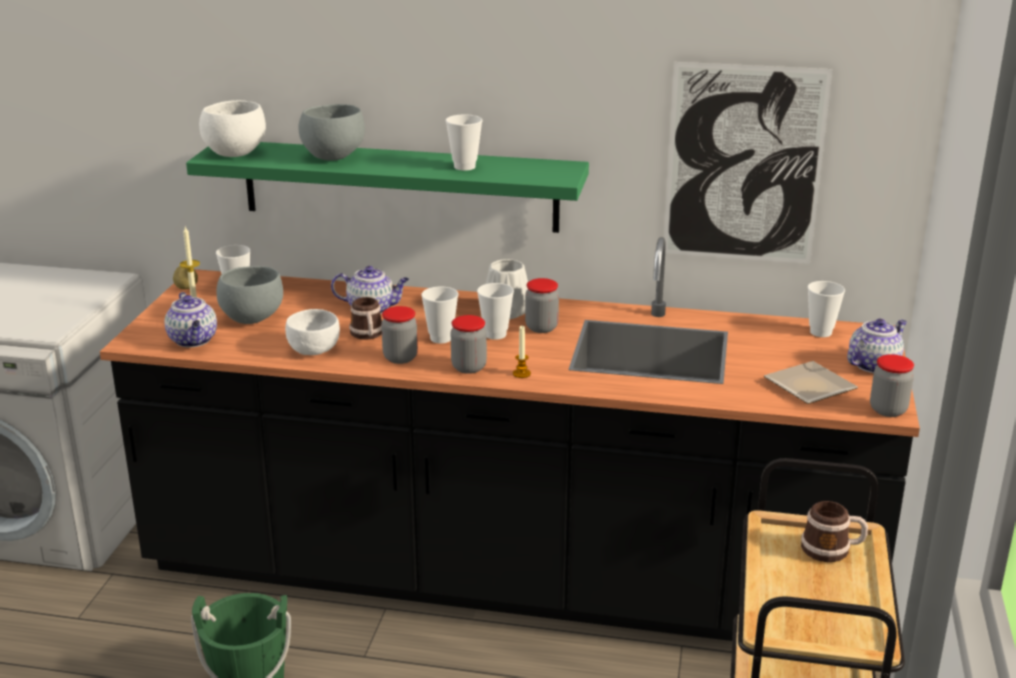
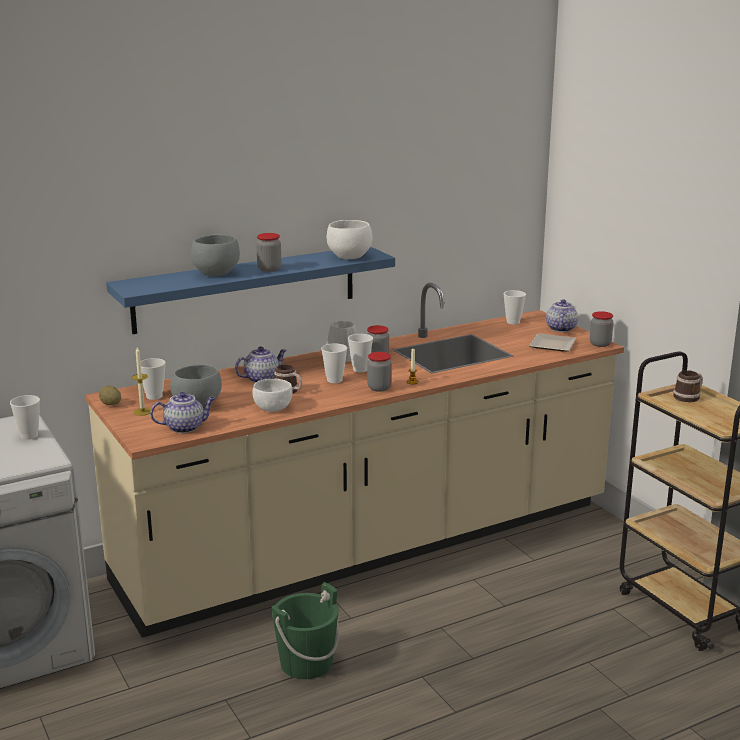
camera: 40 degrees left, 5 degrees down
(194, 341) = (185, 427): teapot -> teapot turned 45 degrees counterclockwise
(233, 153) = (144, 286): white bowl -> white bowl (348, 257)
(399, 185) = (246, 289): green shelf -> blue shelf
(400, 358) = (332, 395): jar -> jar (269, 269)
(464, 167) = (309, 261): cup -> cup (29, 436)
(508, 576) = (370, 545): black counter -> beige counter
(743, 165) = (454, 229): picture -> none

